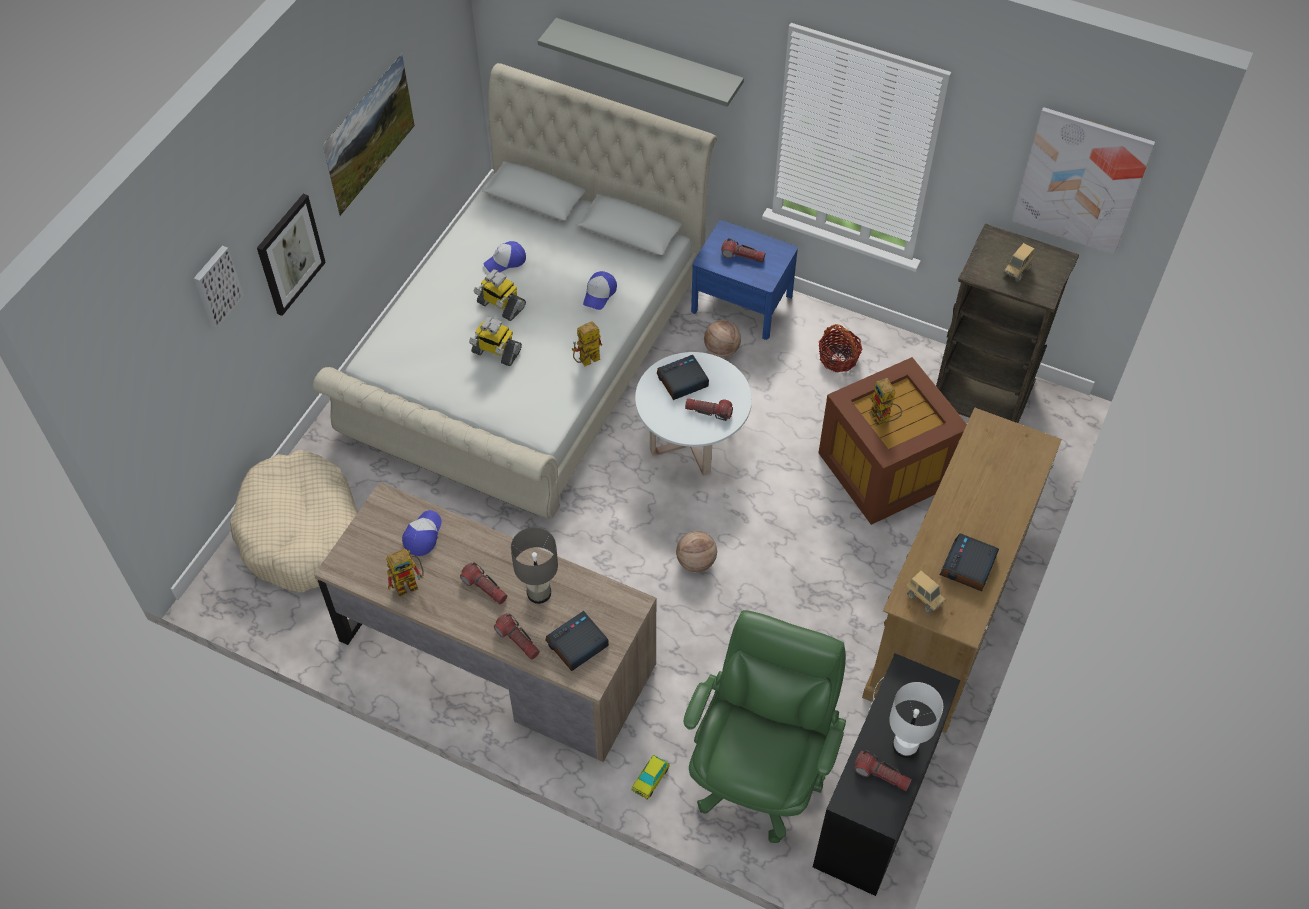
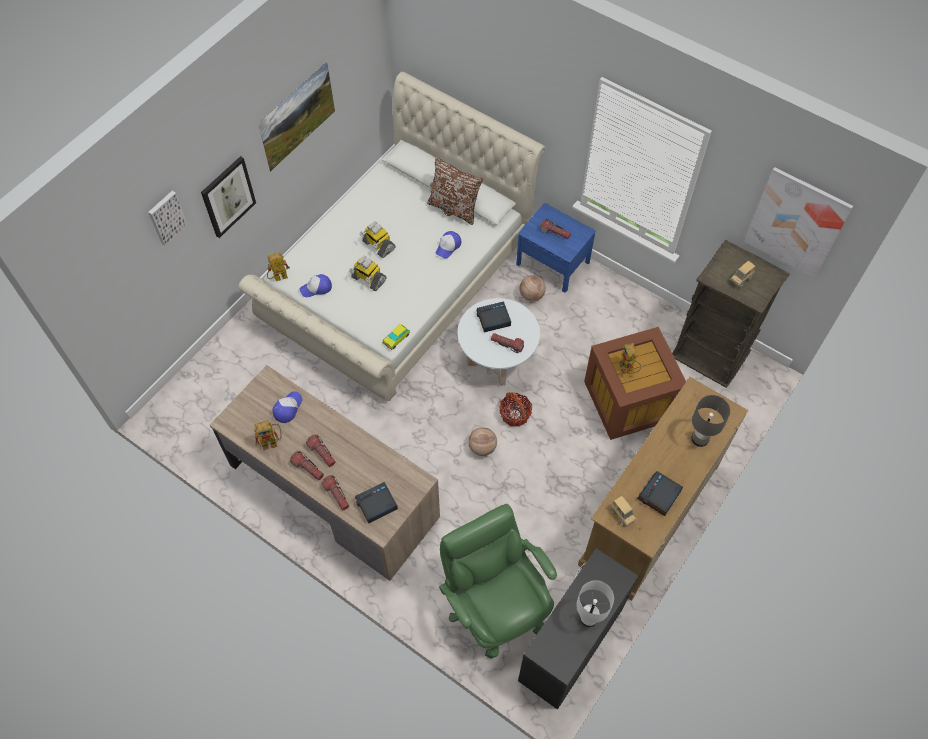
camera: 10 degrees right, 5 degrees up
(301, 533) = (220, 384): beige dog bed -> none
(505, 261) = (388, 213): cap -> cap (316, 288)
(539, 592) = (358, 462): grey table lamp -> grey table lamp (700, 438)
(586, 362) = (429, 296): toy robot -> toy robot (278, 278)
(596, 243) = (453, 209): none -> brown pillow
(648, 62) = (502, 88): grey shelf -> none
(650, 779) = (419, 598): toy car -> toy car (396, 339)
(759, 773) = (495, 607): green office chair -> green office chair turned 60 degrees counterclockwise
(838, 358) = (612, 313): basket -> basket (515, 414)
(881, 775) = (567, 636): flashlight -> flashlight (307, 468)

